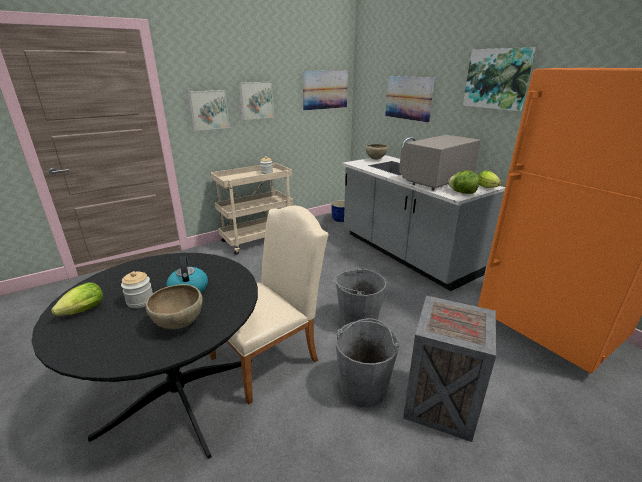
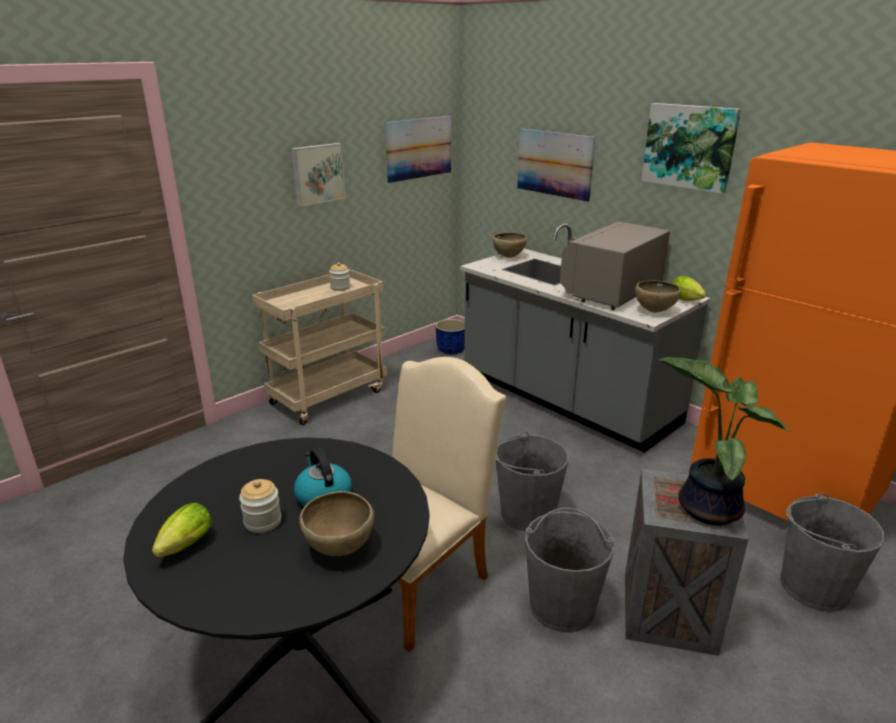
camera: 10 degrees left, 0 degrees up
(208, 110) = (246, 195): picture -> none
(462, 193) = (654, 311): lettuce -> brown bowl
(468, 327) = (706, 506): none -> potted plant
(559, 400) = (813, 587): none -> grey bucket

